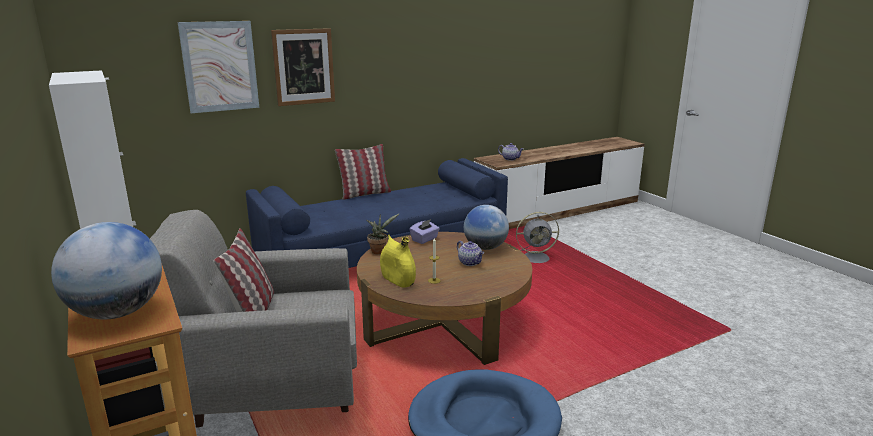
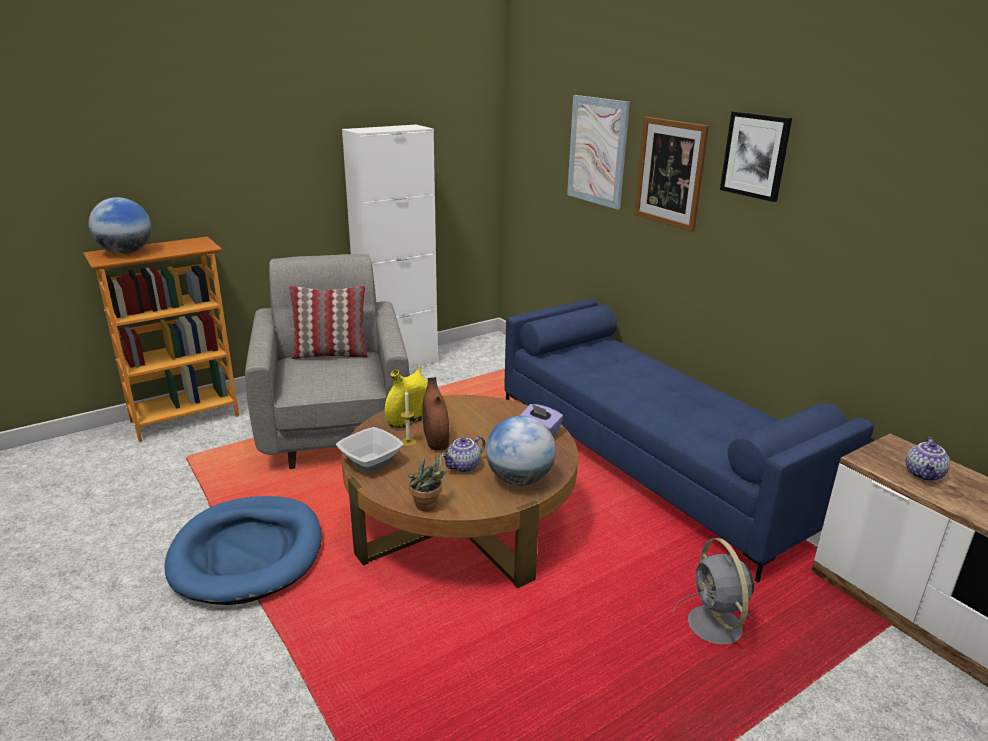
camera: 85 degrees right, 5 degrees up
(364, 194) = (691, 377): pillow -> none
(368, 41) = (755, 155): none -> picture
(379, 251) = (494, 404): potted plant -> potted plant (428, 506)
(430, 271) = (435, 439): none -> brown vase
(463, 294) = (370, 462): none -> bowl

